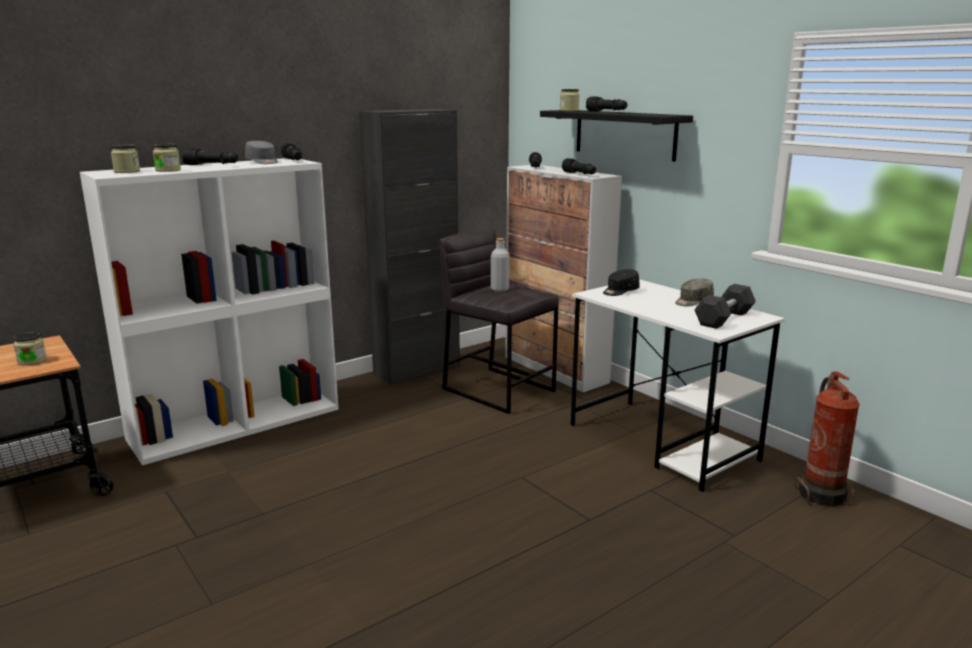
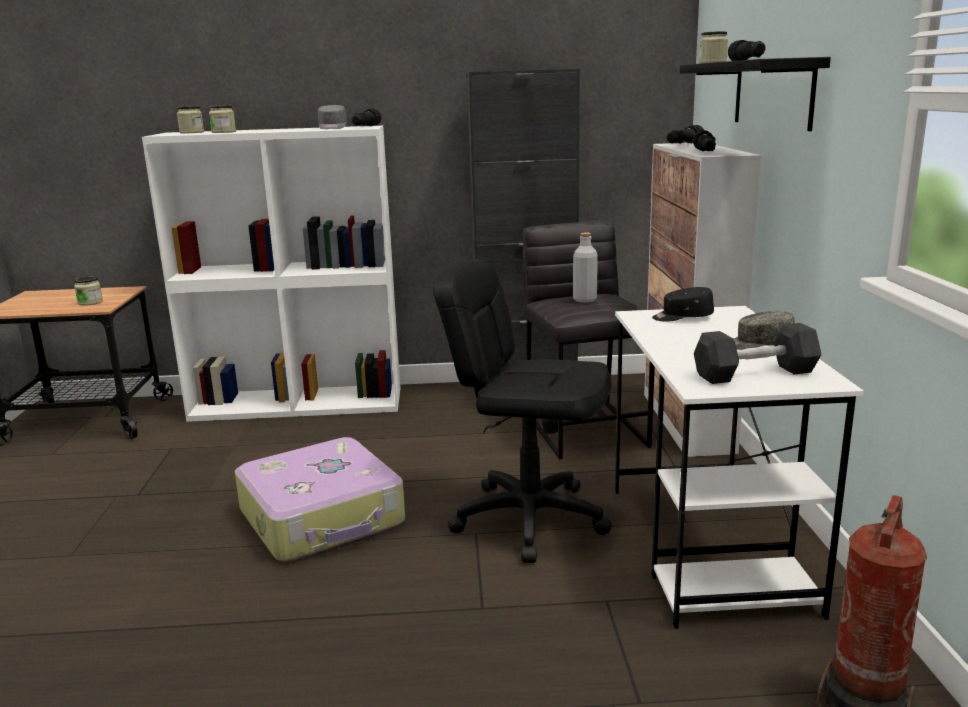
camera: 35 degrees right, 0 degrees up
(212, 165) = (278, 129): black flashlight -> none
(397, 501) = (323, 517): none -> suitcase
(543, 457) = (529, 519): none -> black office chair

